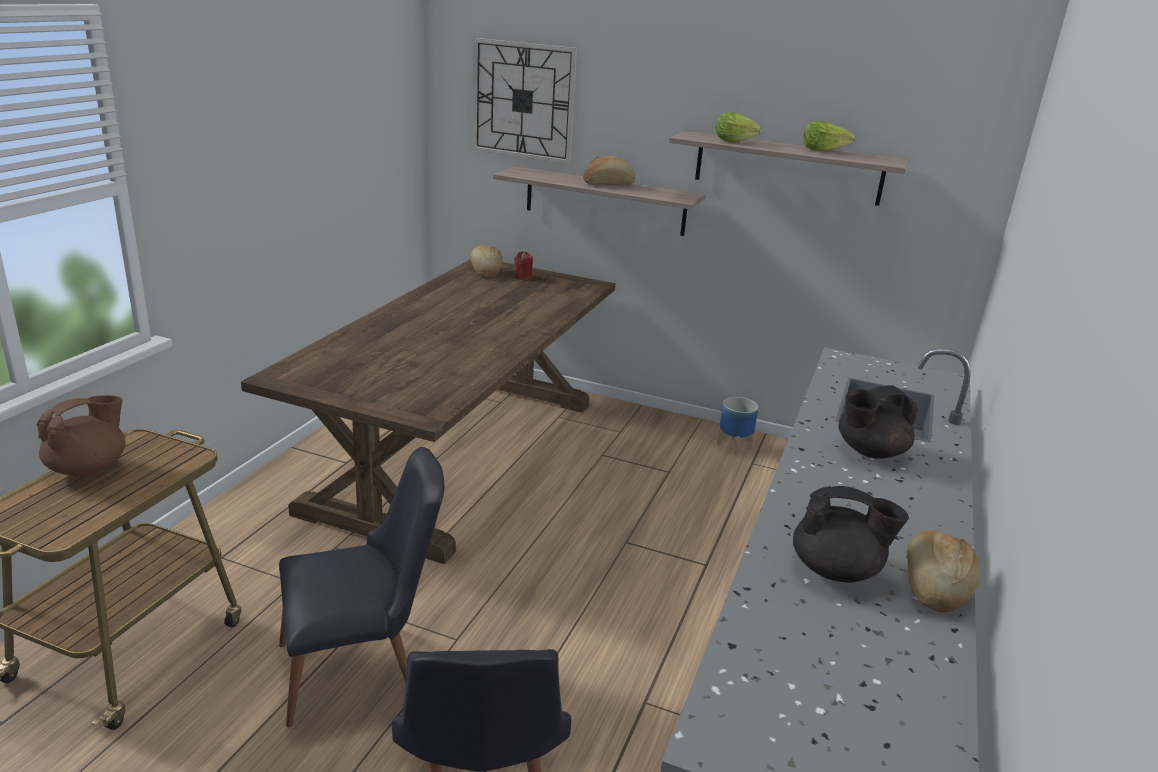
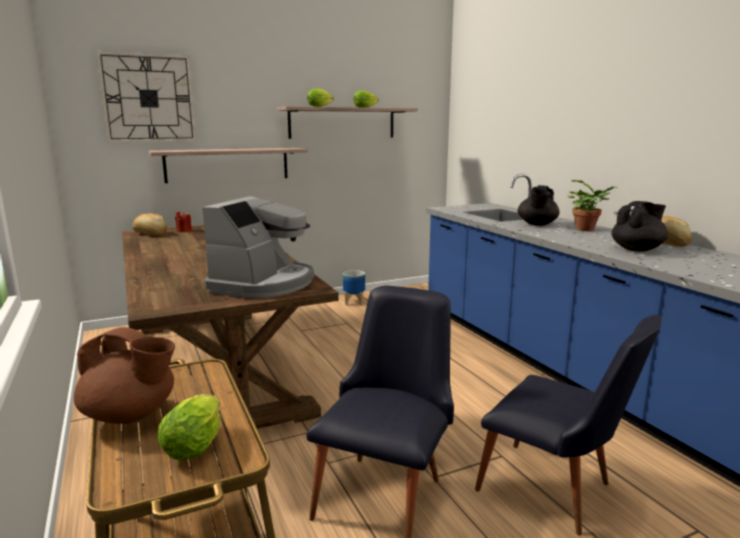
camera: 45 degrees left, 10 degrees down
(68, 512) = (197, 444): none -> lettuce
(89, 468) = (131, 415): brown teapot -> brown teapot turned 120 degrees clockwise
(406, 388) = (264, 283): none -> coffee machine
(608, 184) = (236, 149): bread -> none
(913, 499) = (587, 229): none -> potted plant

